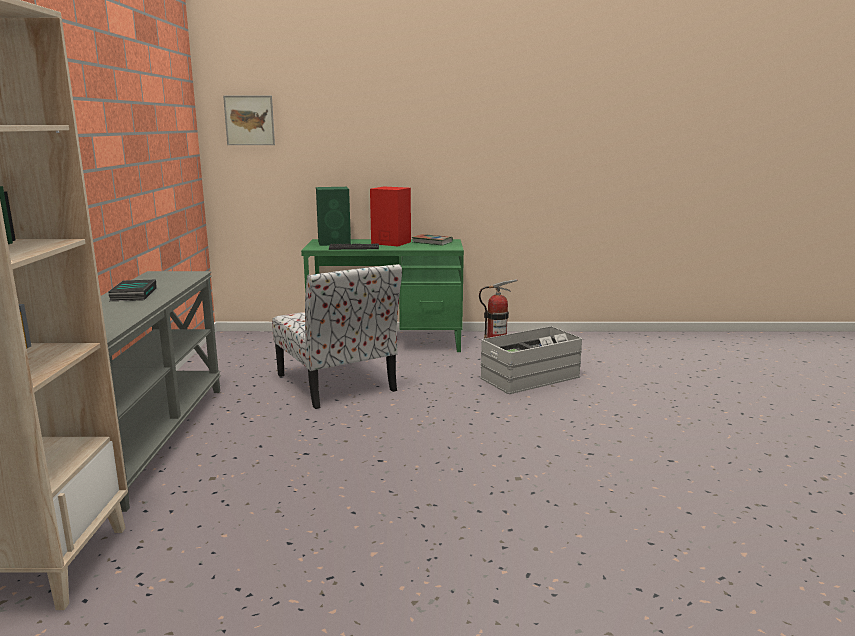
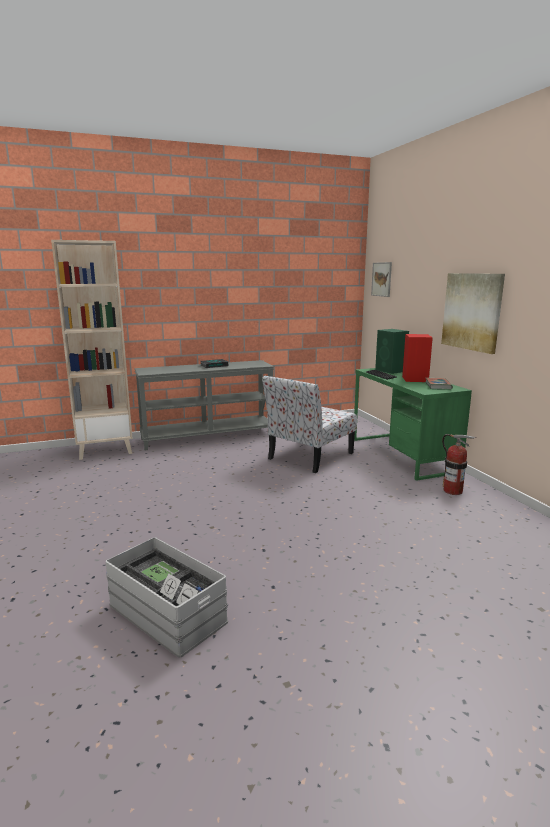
camera: 70 degrees right, 0 degrees up
(443, 153) = (472, 311): none -> picture
(529, 377) = (393, 512): grey storage box -> grey storage box (168, 612)

